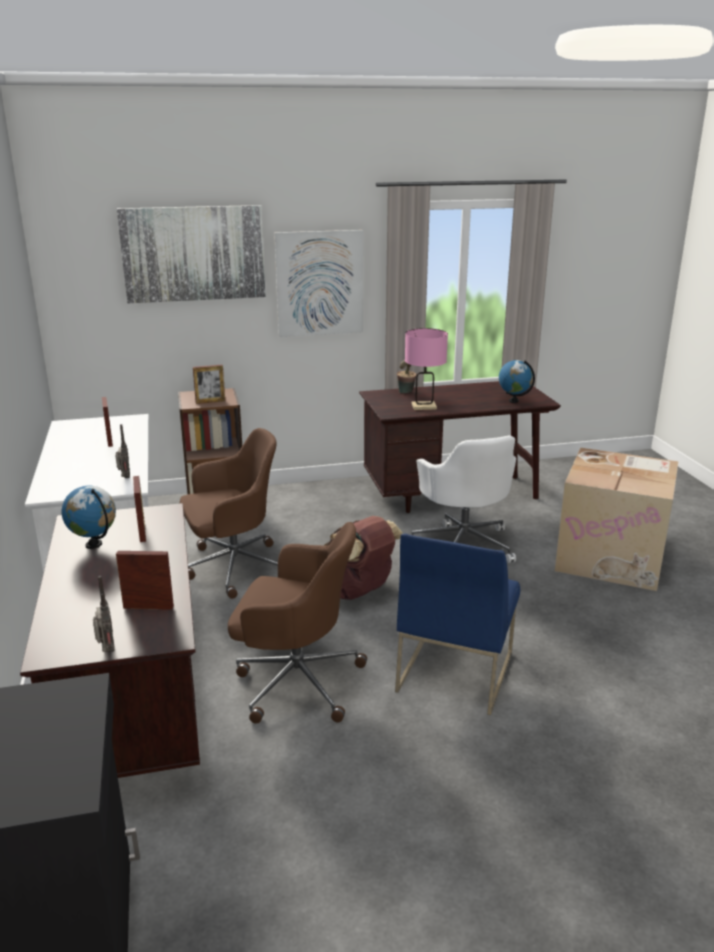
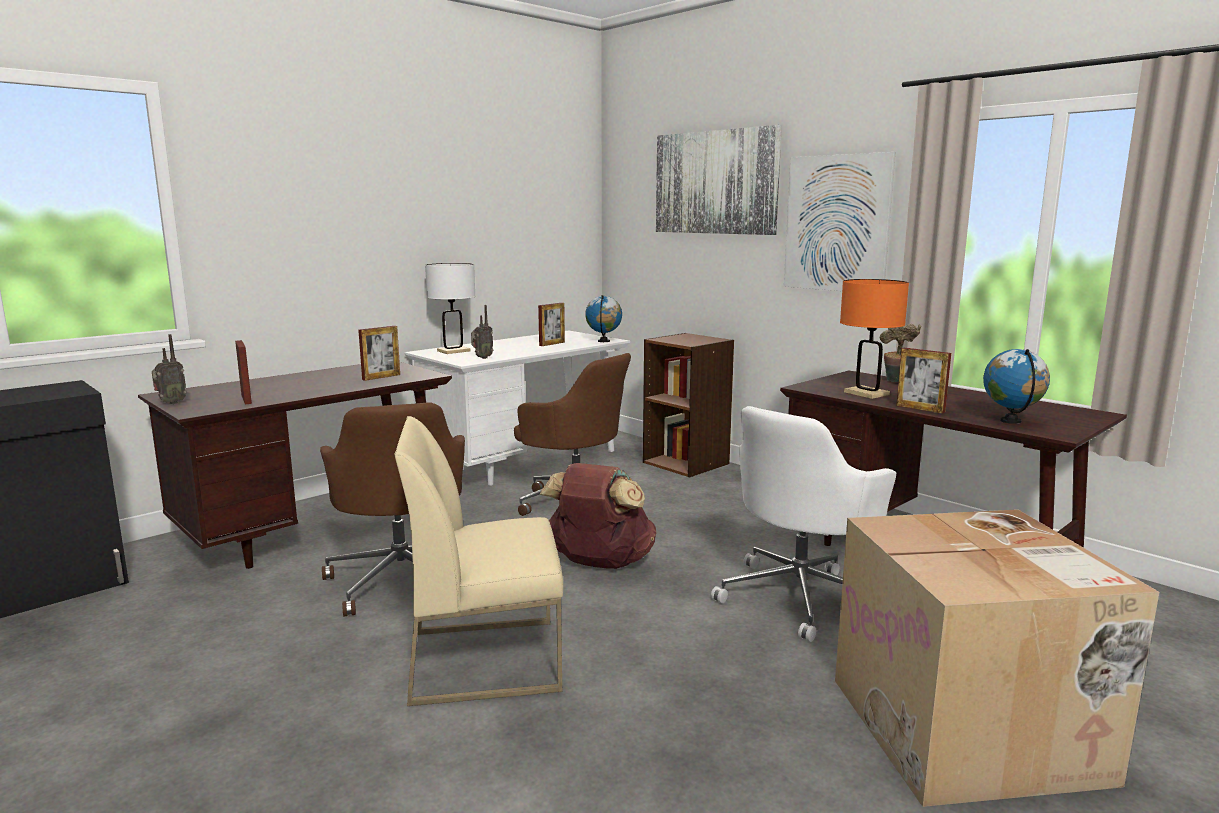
camera: 60 degrees right, 10 degrees down
(66, 482) = (453, 351): none -> white table lamp
(94, 544) = (347, 373): globe -> globe (604, 341)
(210, 402) = (680, 341): picture frame -> picture frame (920, 409)
(424, 406) = (866, 393): pink table lamp -> orange table lamp
(454, 671) = (486, 659): blue chair -> beige chair

